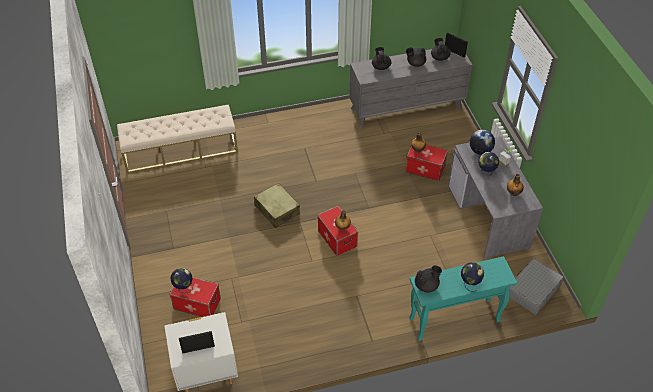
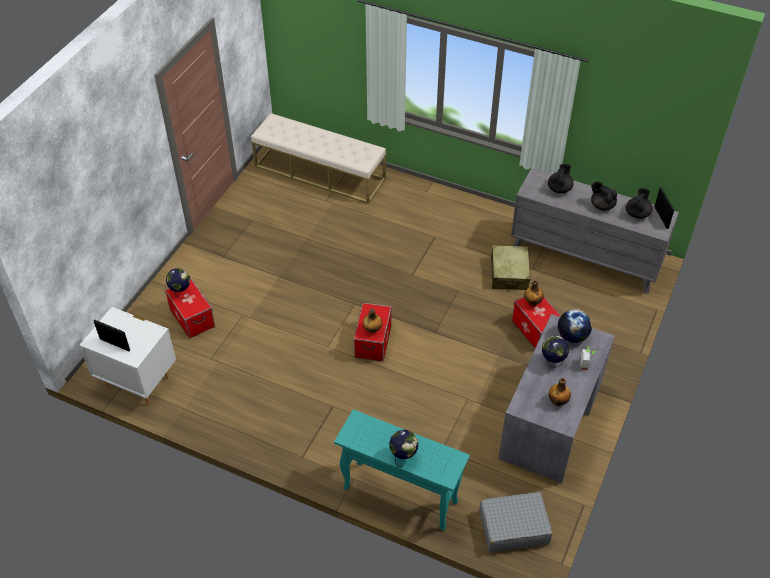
camera: 40 degrees right, 0 degrees up
(277, 210) = (346, 279): beige suitcase -> beige suitcase (509, 273)
(426, 285) = (359, 428): black teapot -> none

